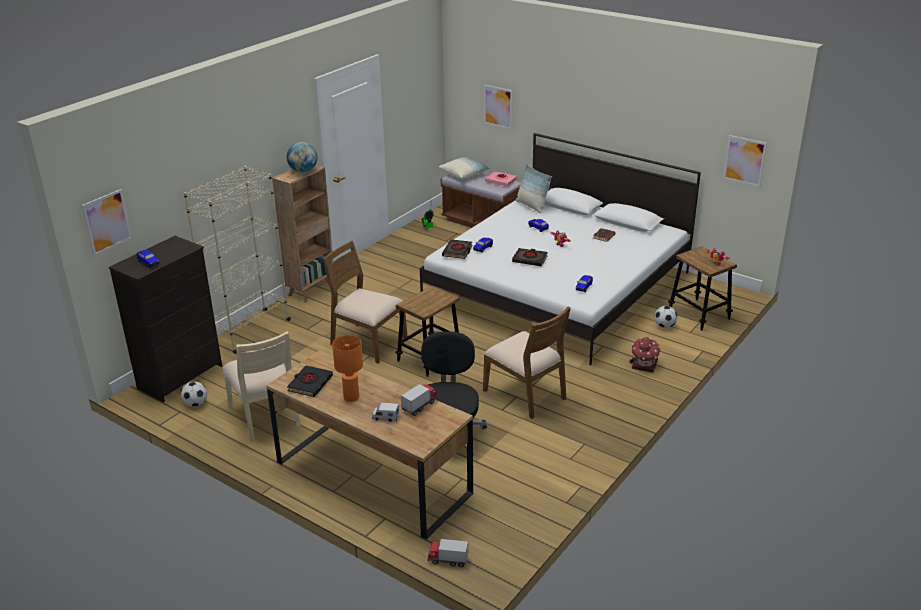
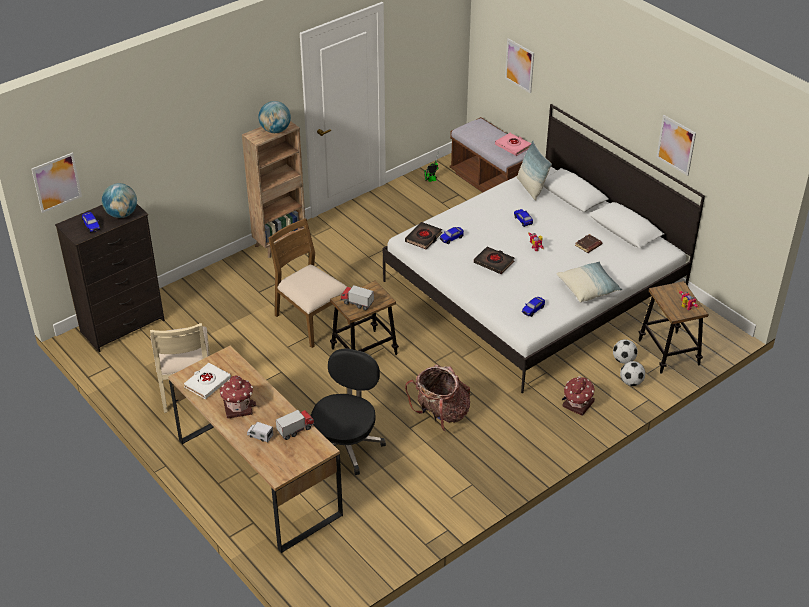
camera: 15 degrees right, 10 degrees up
(176, 250) = (121, 214): none -> globe
(196, 404) = (127, 360): football -> football (631, 382)
(250, 331) = (203, 284): beige bookcase -> none
(310, 384) = (207, 383): black book -> white book
(351, 397) = (238, 406): orange table lamp -> toy house
(448, 560) = (292, 578): toy truck -> toy truck (357, 303)
(464, 174) = (477, 129): pillow -> pillow (588, 288)
(525, 394) = (441, 414): brown chair -> backpack
(744, 160) = (747, 197): picture -> picture (676, 145)

